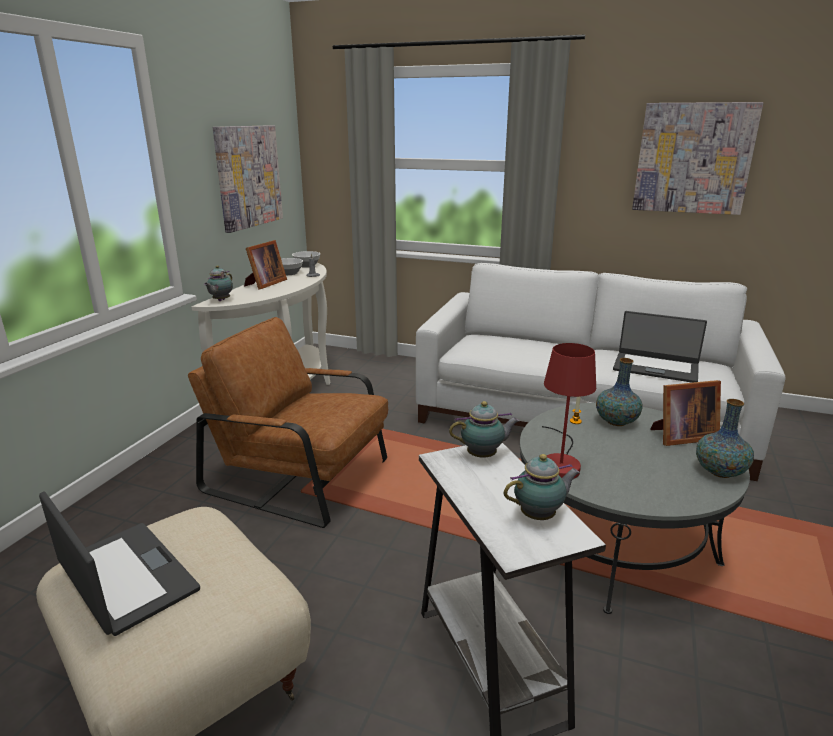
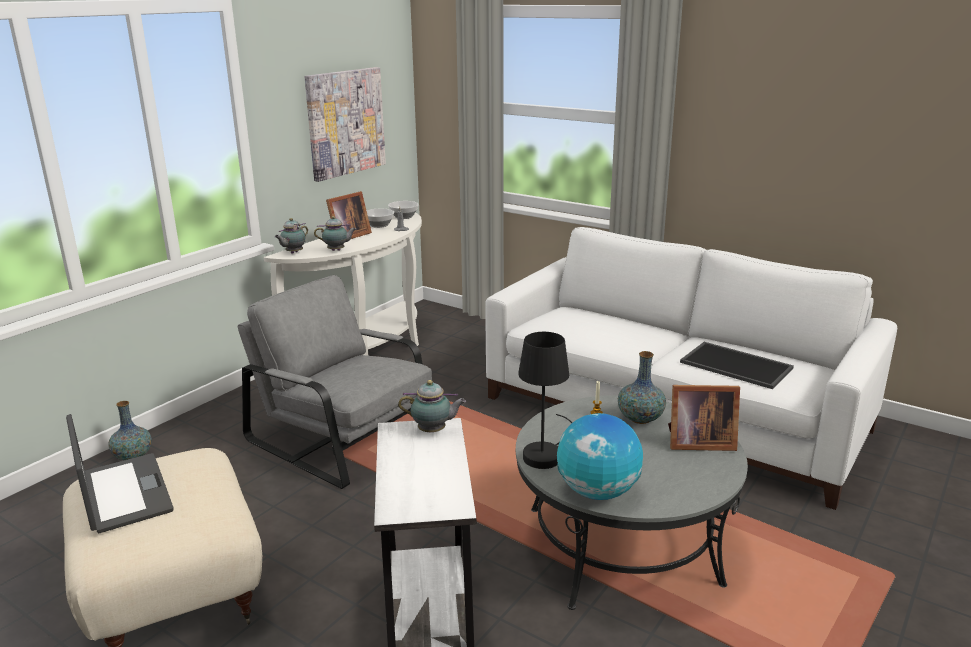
camera: 15 degrees right, 0 degrees up
(300, 475) = (344, 437): brown armchair -> grey armchair
(540, 516) = (439, 487): teapot -> teapot (337, 250)
(561, 463) = (547, 452): red table lamp -> black table lamp
(636, 495) = (597, 492): none -> globe
(655, 367) = (737, 365): laptop -> tray
(693, 158) = (827, 122): picture -> none
(720, 472) = (707, 482): vase -> vase (133, 456)

